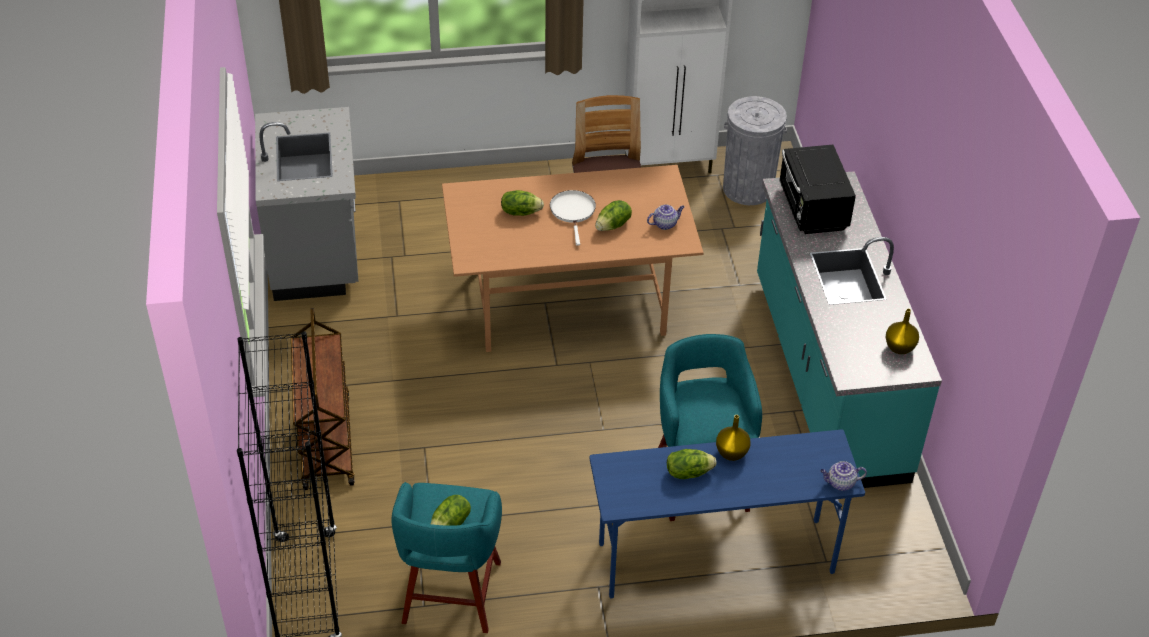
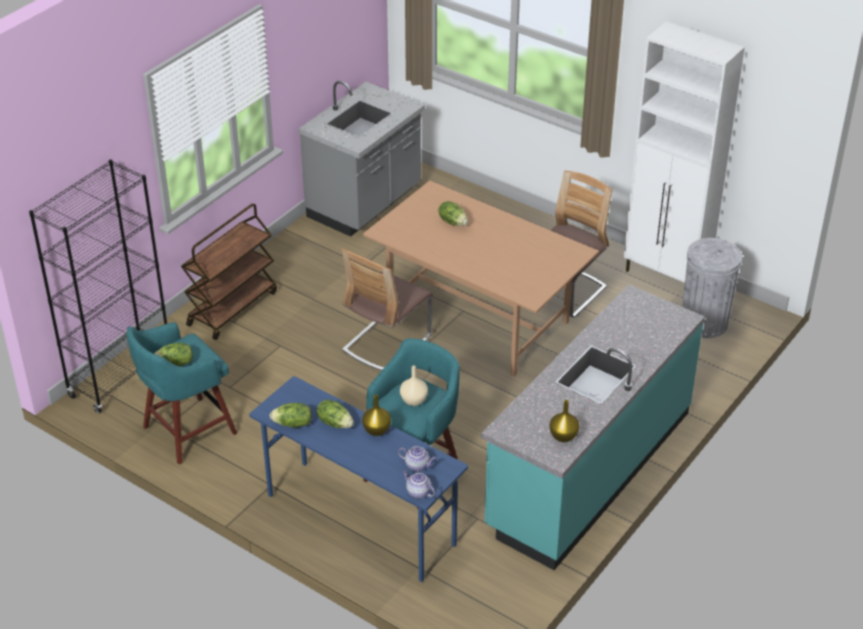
camera: 45 degrees right, 5 degrees down
(520, 378) = (386, 344): none -> chair
(573, 212) = (486, 240): white frying pan -> none
(613, 225) = (500, 262): lettuce -> lettuce (293, 424)
(665, 224) = (535, 280): teapot -> teapot (417, 465)
(711, 404) = (414, 400): none -> beige vase
(812, 209) = (634, 321): black microwave -> none

